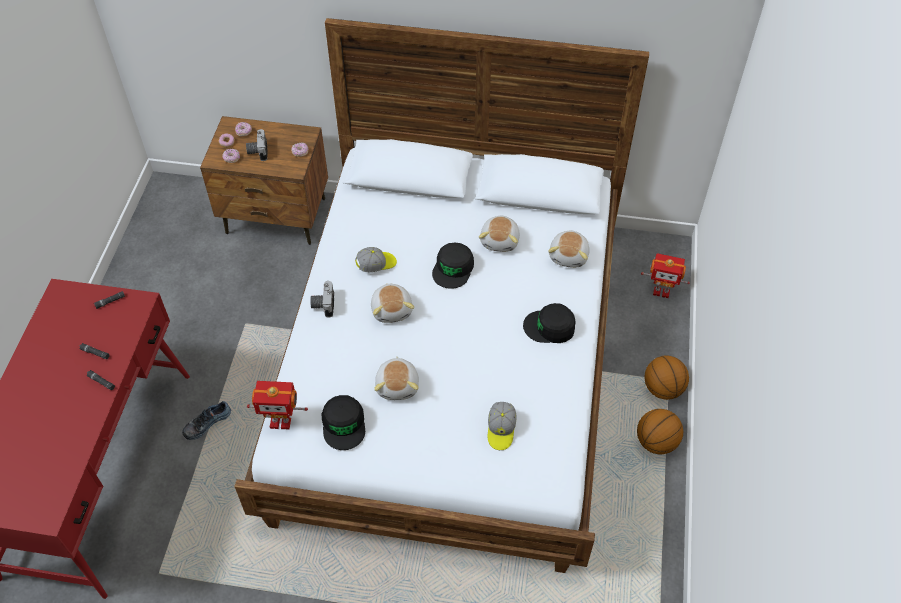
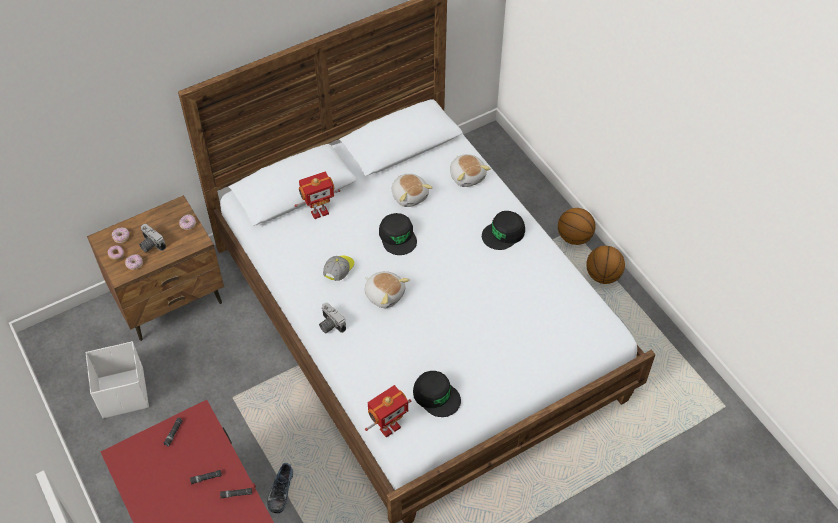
camera: 40 degrees left, 0 degrees up
(177, 264) = (123, 392): none -> white storage box
(398, 385) = (444, 343): plush toy -> none
(501, 429) = (541, 323): cap -> none
(661, 291) = (512, 171): toy robot -> toy robot (319, 212)

